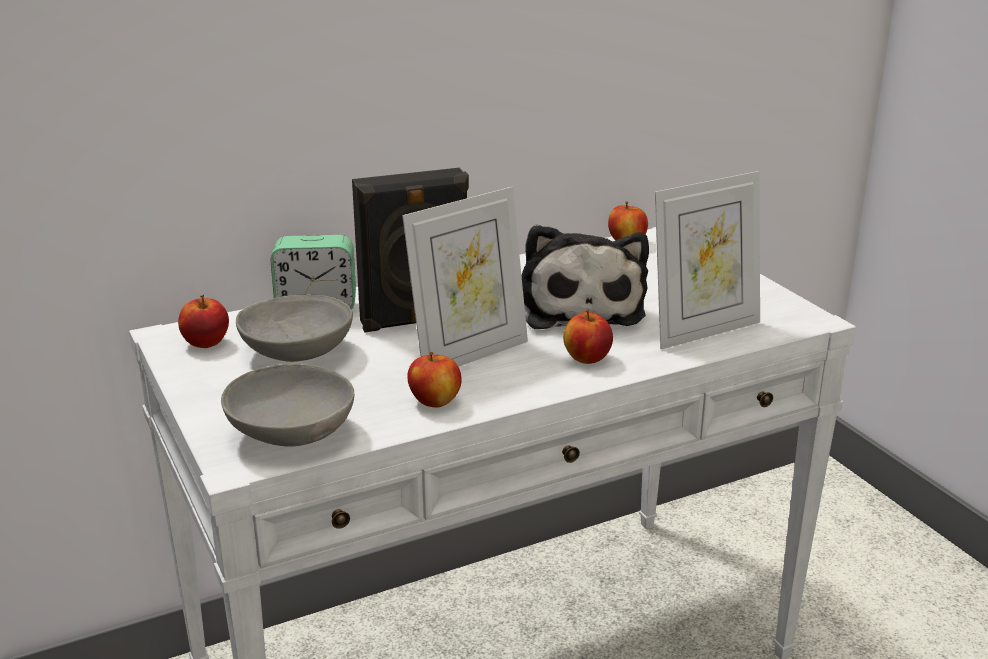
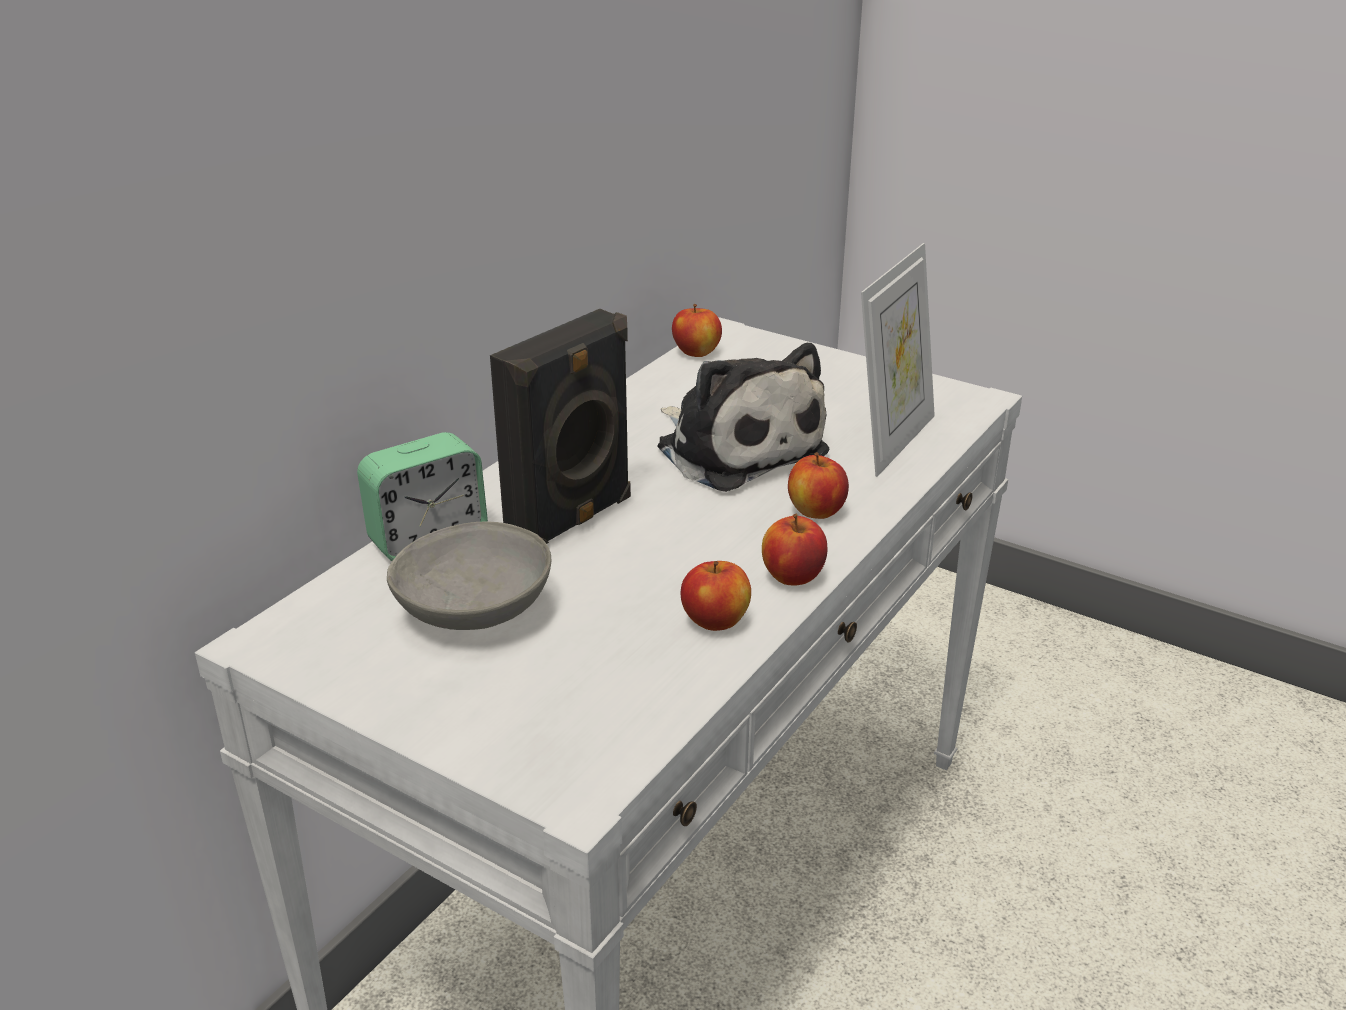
camera: 30 degrees left, 5 degrees up
(206, 343) = (333, 636): apple -> apple (792, 577)
(292, 433) = (594, 725): grey bowl -> none
(469, 354) = (684, 546): picture frame -> none

